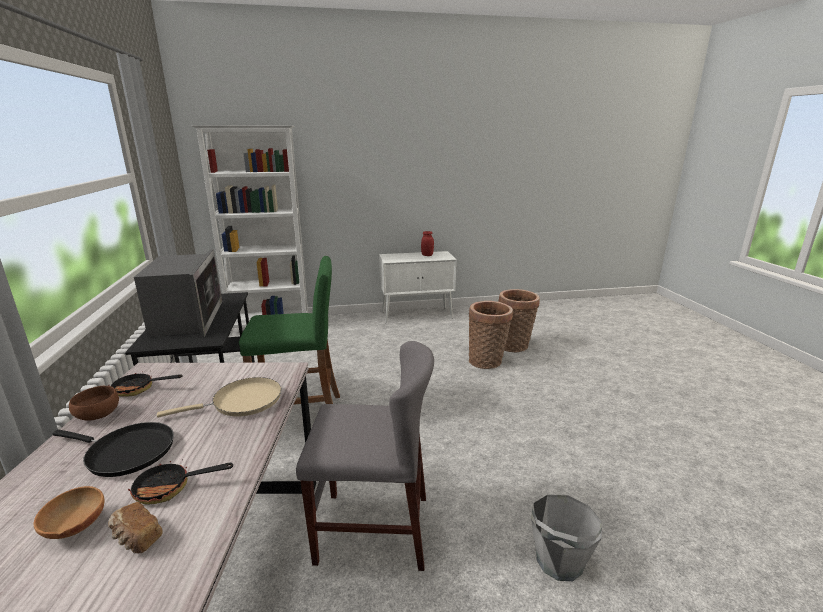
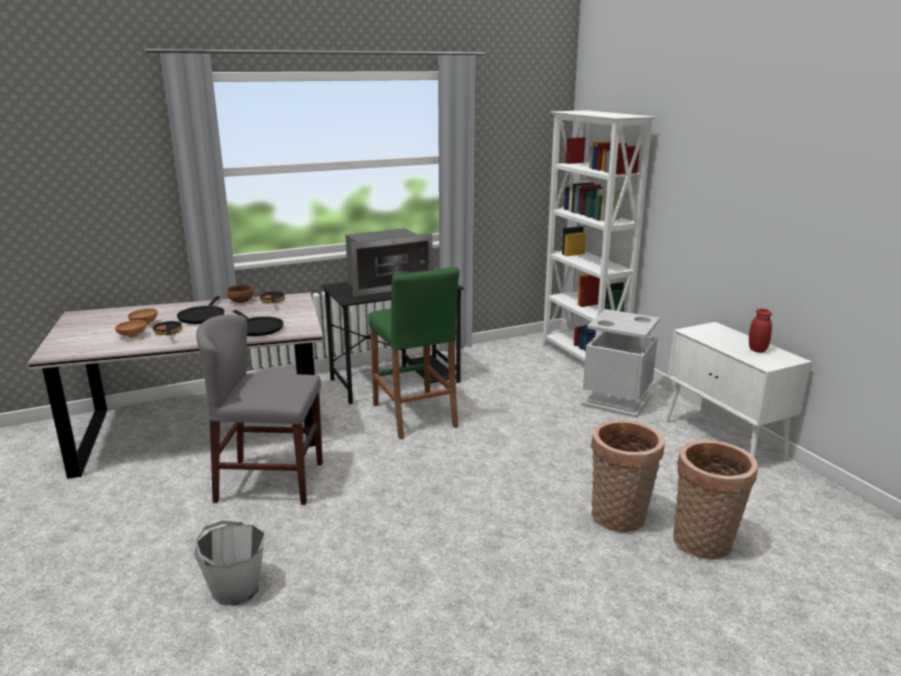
camera: 75 degrees right, 0 degrees up
(136, 538) = (132, 336): bread -> brown bowl
(242, 402) = (257, 328): beige frying pan -> black frying pan
(348, 330) = (617, 400): none -> grey trash can
(373, 529) = (270, 481): grey chair -> grey chair turned 105 degrees clockwise

